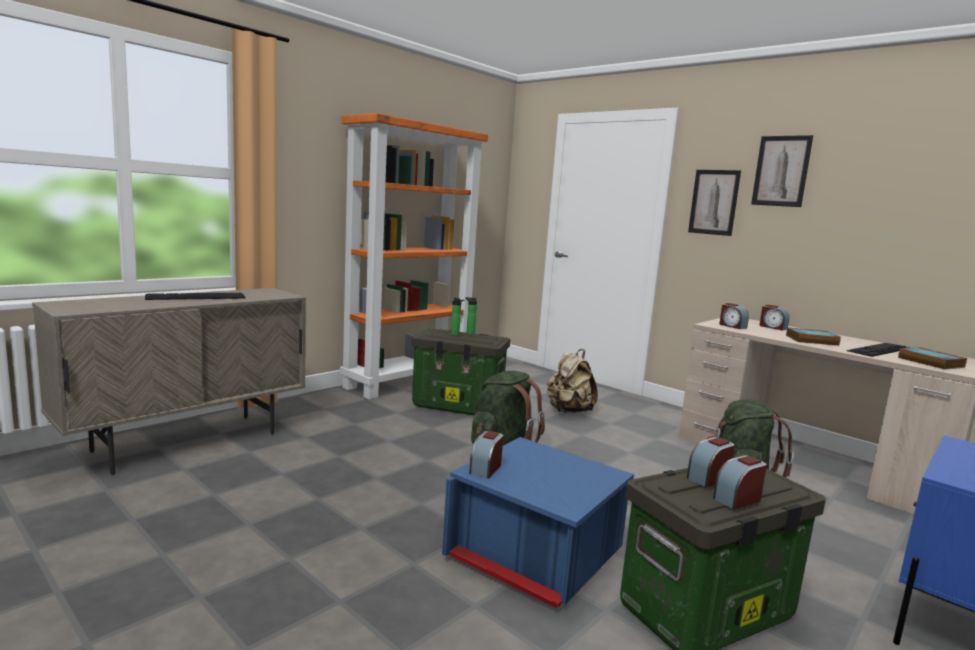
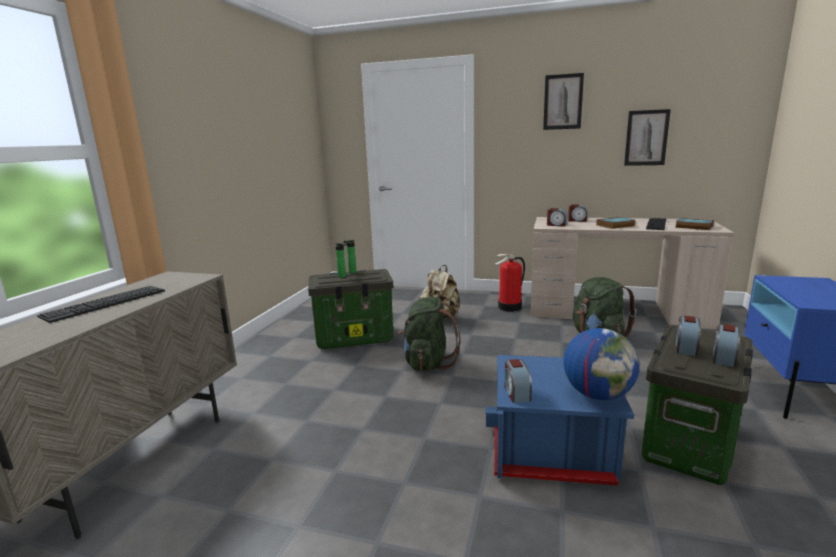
camera: 25 degrees left, 5 degrees up
(408, 381) = (288, 327): orange bookcase -> none
(566, 496) = (598, 395): none -> globe
(664, 422) = (510, 307): none -> fire extinguisher
(714, 202) = (513, 130): picture -> picture (646, 138)

